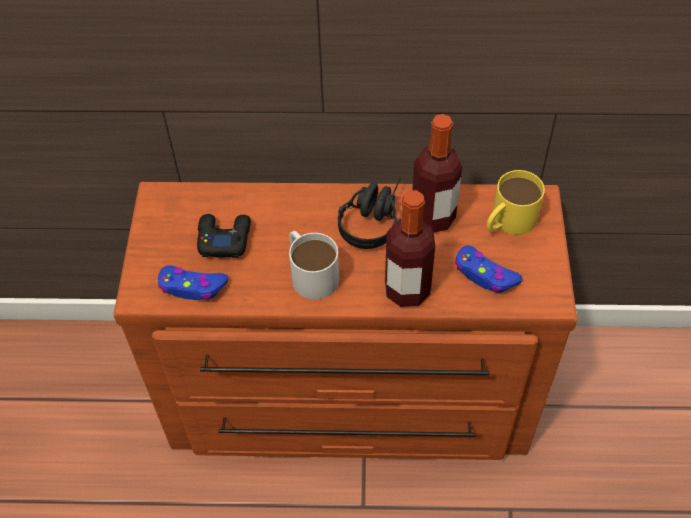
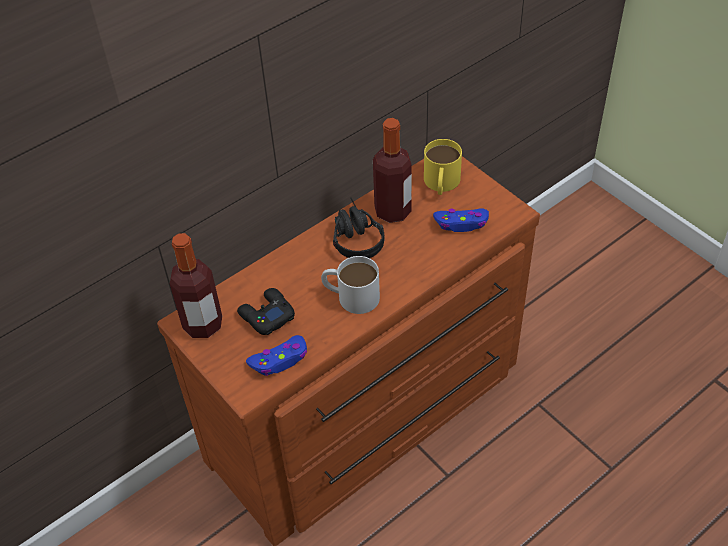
camera: 40 degrees left, 5 degrees down
(407, 290) = (425, 264): bottle -> bottle (203, 324)

